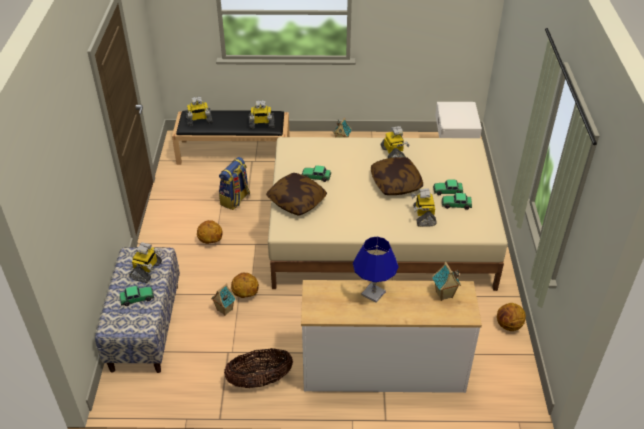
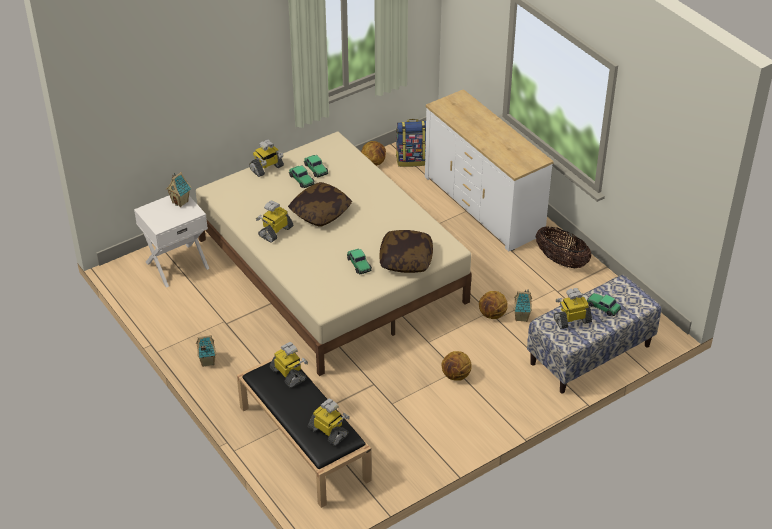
camera: 125 degrees left, 0 degrees up
(235, 200) = (382, 393): backpack -> backpack (412, 160)
(373, 293) = (488, 141): blue table lamp -> none
(423, 216) = (350, 181): toy robot -> toy robot (267, 168)
(444, 295) = (454, 111): toy house -> toy house (180, 202)

